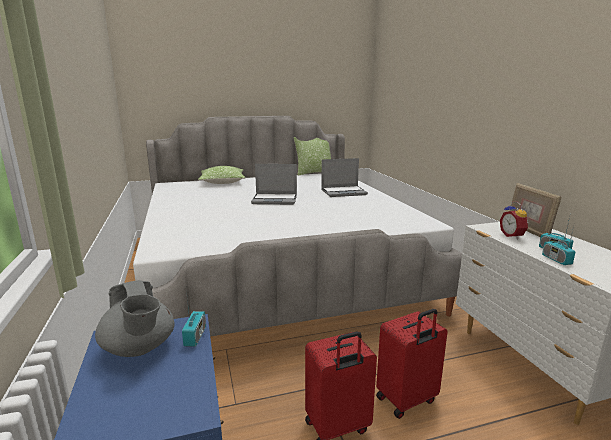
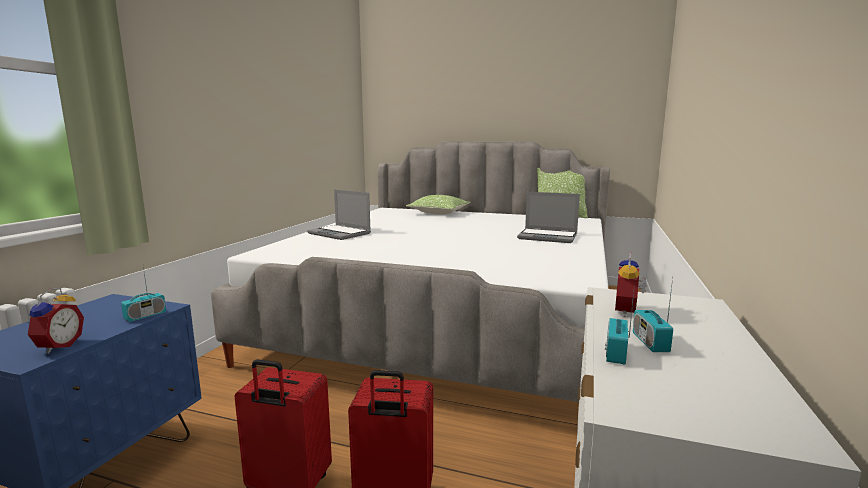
camera: 35 degrees right, 5 degrees down
(139, 348) = (104, 311): grey teapot -> none
(186, 392) = (57, 346): none -> alarm clock
(275, 200) = (451, 233): laptop -> laptop (340, 233)
(528, 231) = (677, 312): picture frame -> none

